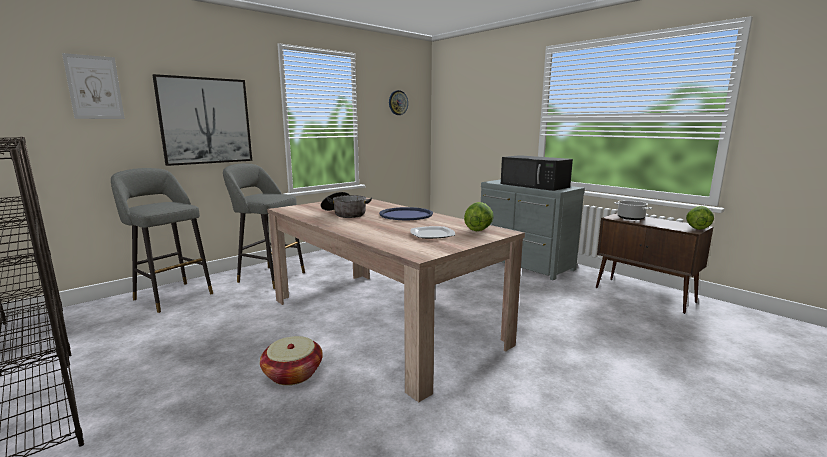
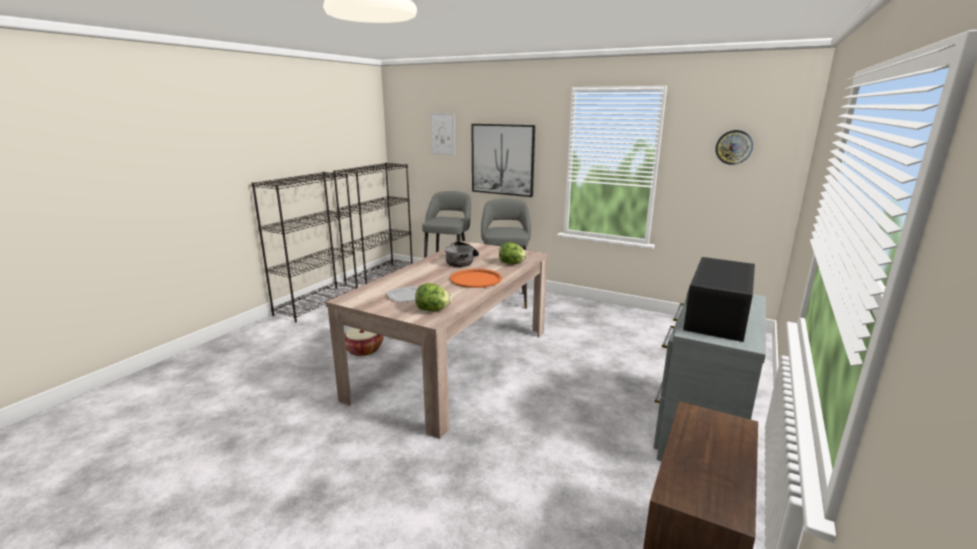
camera: 70 degrees right, 5 degrees up
(406, 215) = (476, 279): blue tray -> orange tray
(631, 218) = (715, 431): cooking pot -> none
(697, 228) = (701, 505): lettuce -> lettuce (511, 263)

